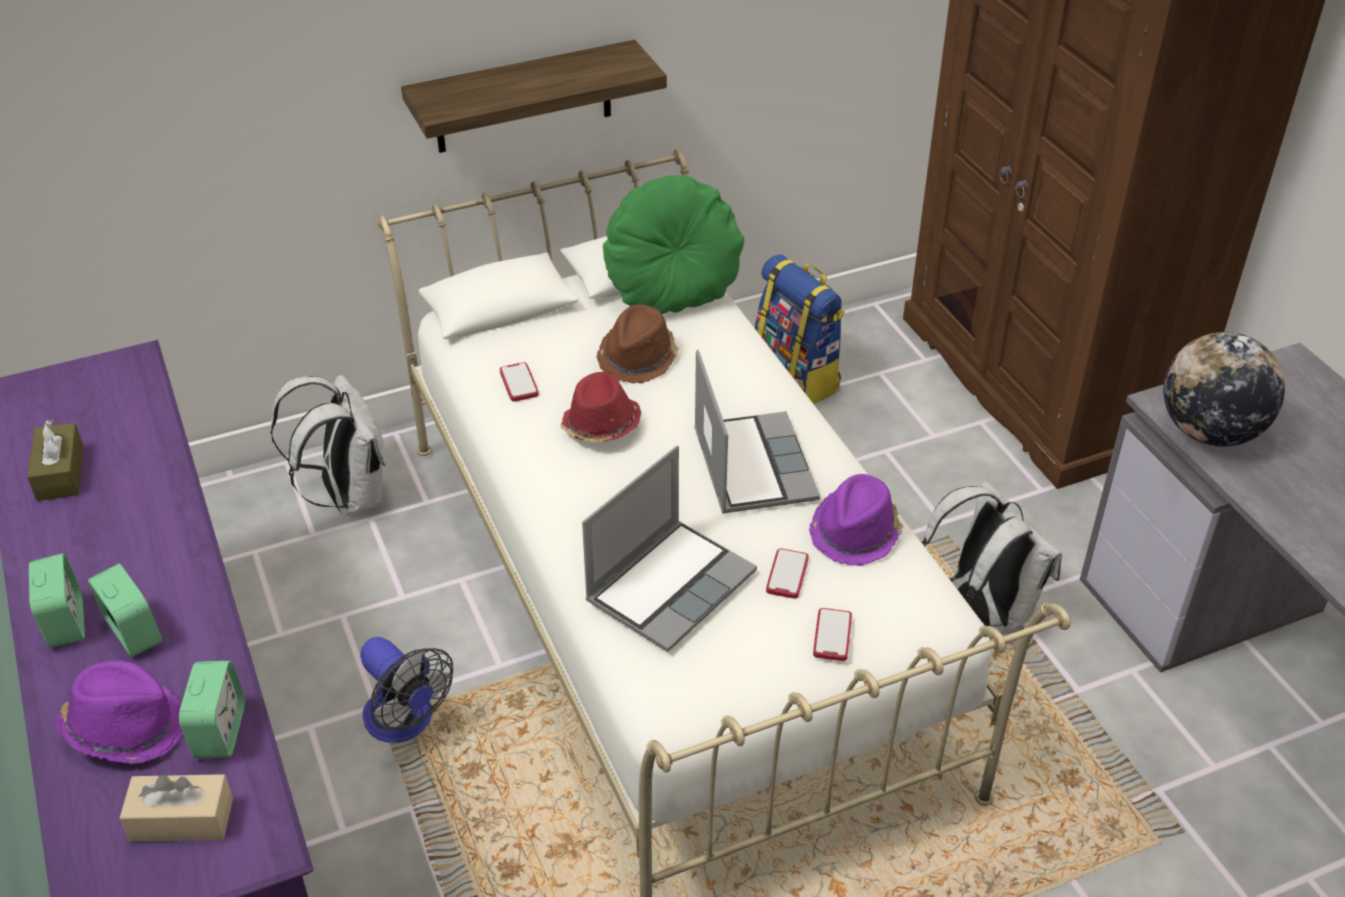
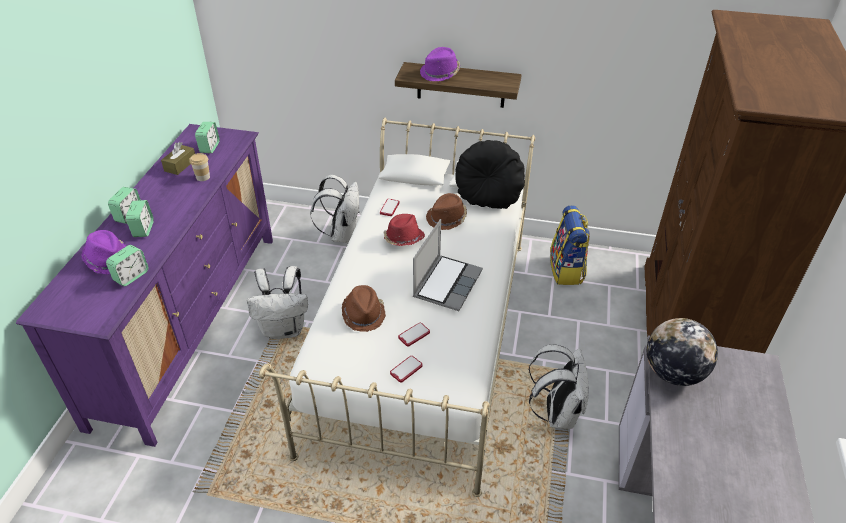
camera: 35 degrees right, 0 degrees up
(86, 412) = (209, 147): none -> alarm clock
(142, 475) = (203, 177): none -> cup
(181, 820) = (90, 299): beige tissue box -> none
(406, 723) = (284, 329): fan -> white backpack
(670, 585) = (364, 314): laptop -> brown hat
(673, 298) = (488, 200): green pillow -> black pillow
(856, 532) = (461, 333): purple hat -> purple hat (440, 73)

